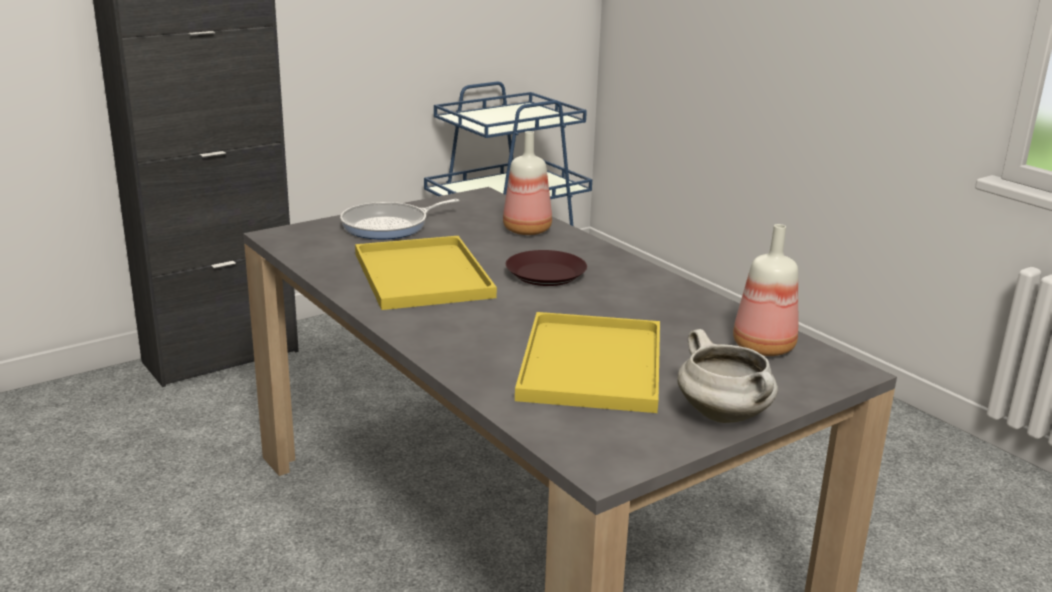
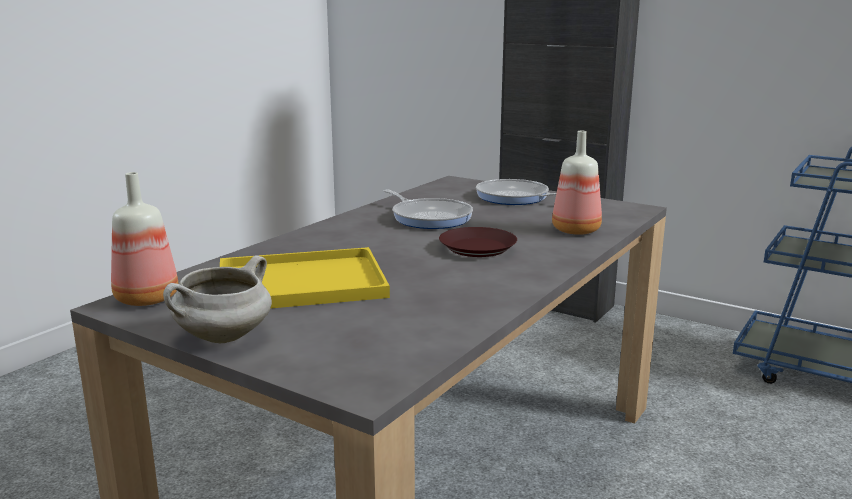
camera: 70 degrees right, 5 degrees down
(420, 274) = (429, 217): yellow tray -> frying pan
(762, 348) = (391, 342): bottle -> bottle (145, 298)

